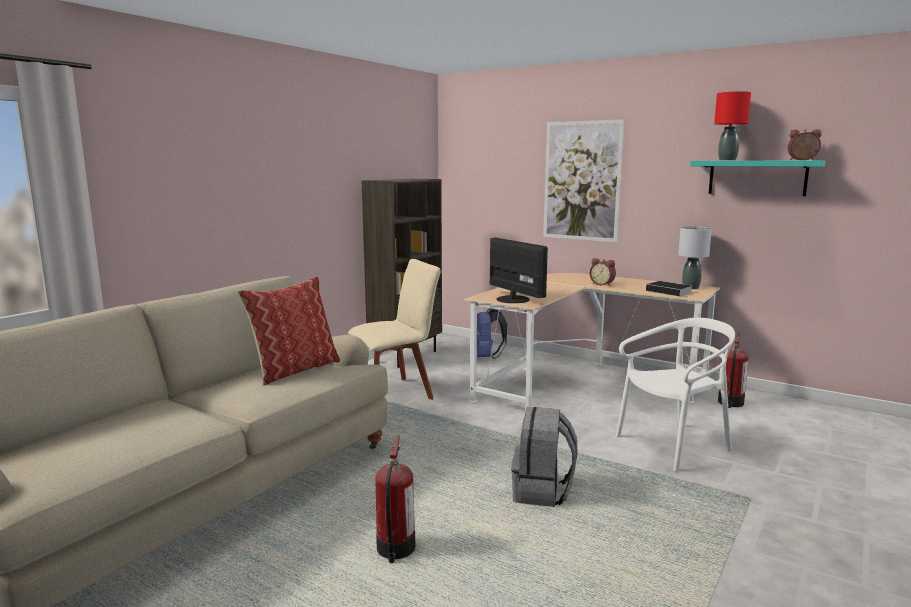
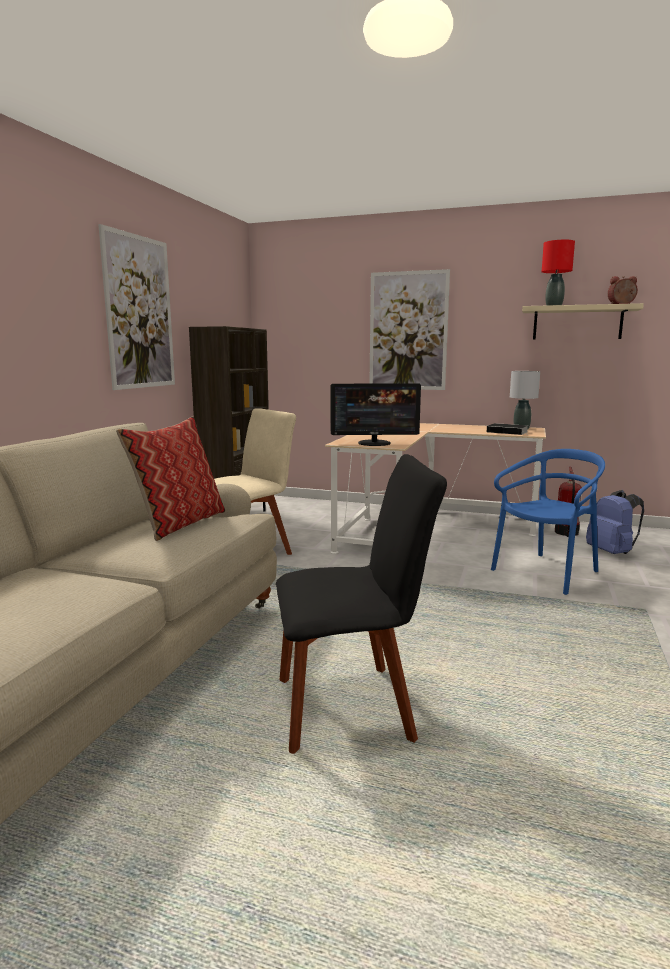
camera: 15 degrees left, 0 degrees up
(310, 172) = (139, 312): none -> picture
(395, 549) = (351, 706): fire extinguisher -> black chair
(486, 357) = (320, 512): blue backpack -> blue backpack (612, 553)
(513, 299) = (374, 443): monitor -> monitor turned 135 degrees clockwise
(542, 492) = (461, 628): grey backpack -> none
(602, 284) = (441, 429): alarm clock -> none
(673, 445) = (547, 572): white chair -> blue chair
(757, 177) = (577, 323): turquoise shelf -> beige shelf

